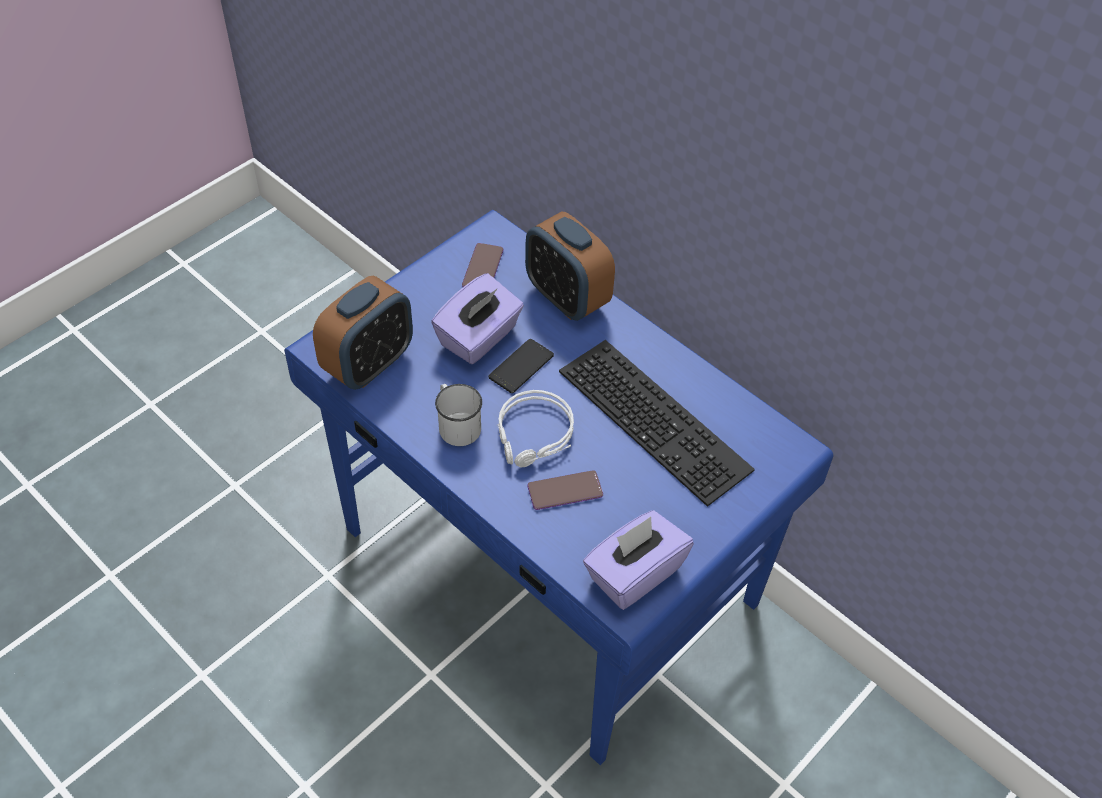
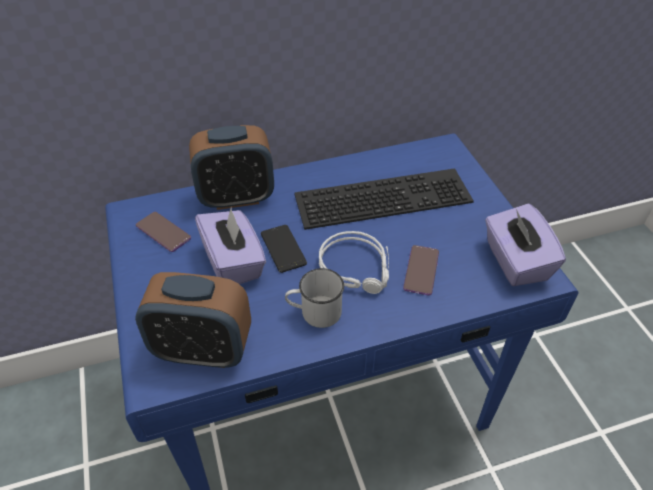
camera: 60 degrees left, 5 degrees down
(369, 364) = (203, 350): alarm clock -> alarm clock turned 120 degrees clockwise

